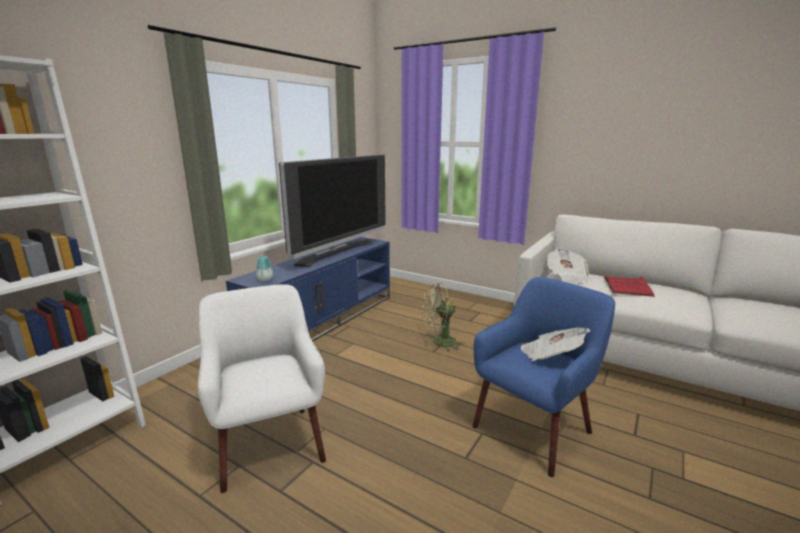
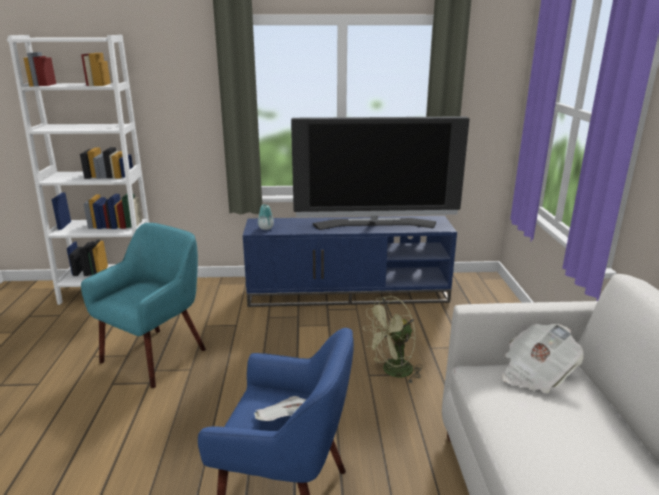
camera: 55 degrees right, 5 degrees up
(269, 444) = (155, 355): white armchair -> turquoise armchair
(439, 343) = (392, 372): green fan -> green fan turned 75 degrees counterclockwise
(627, 286) = (573, 437): red book -> none

